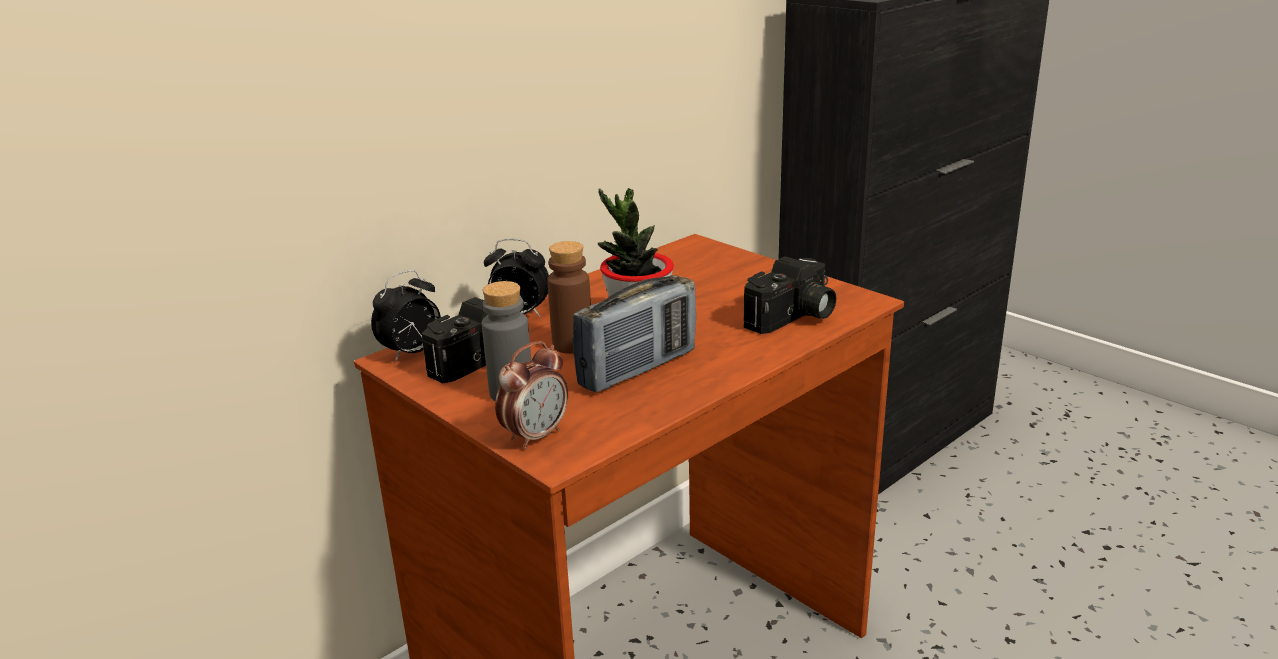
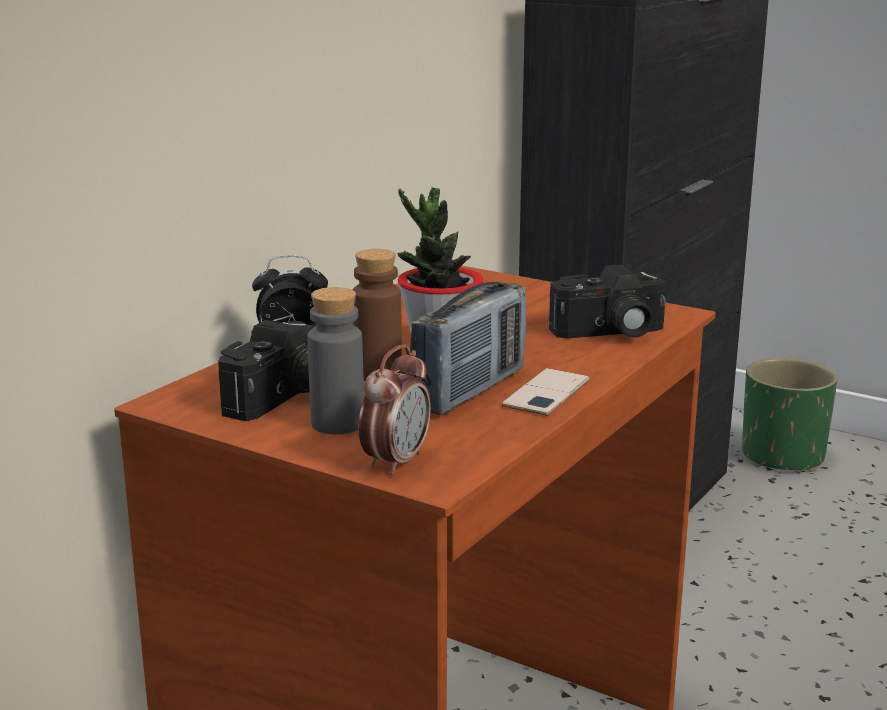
camera: 15 degrees left, 5 degrees down
(412, 353) = (186, 395): alarm clock -> none
(701, 377) = (546, 393): none -> phone
(793, 318) = (610, 333): camera -> camera turned 45 degrees clockwise
(1050, 403) = (782, 457): none -> green planter

